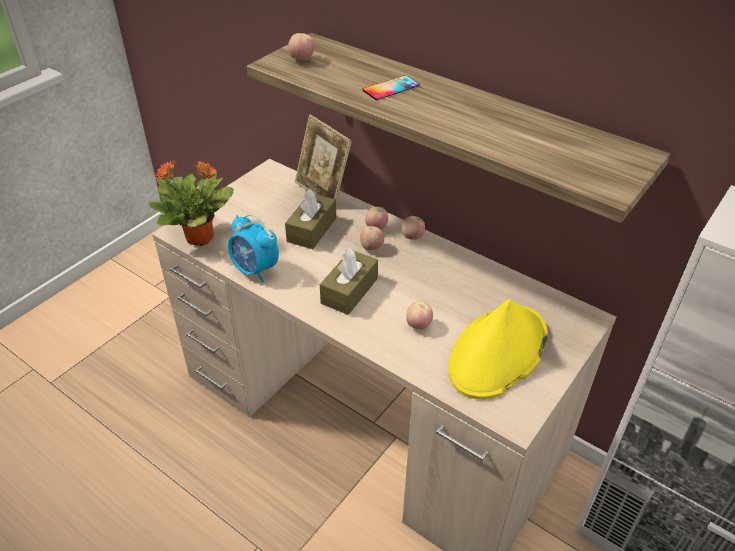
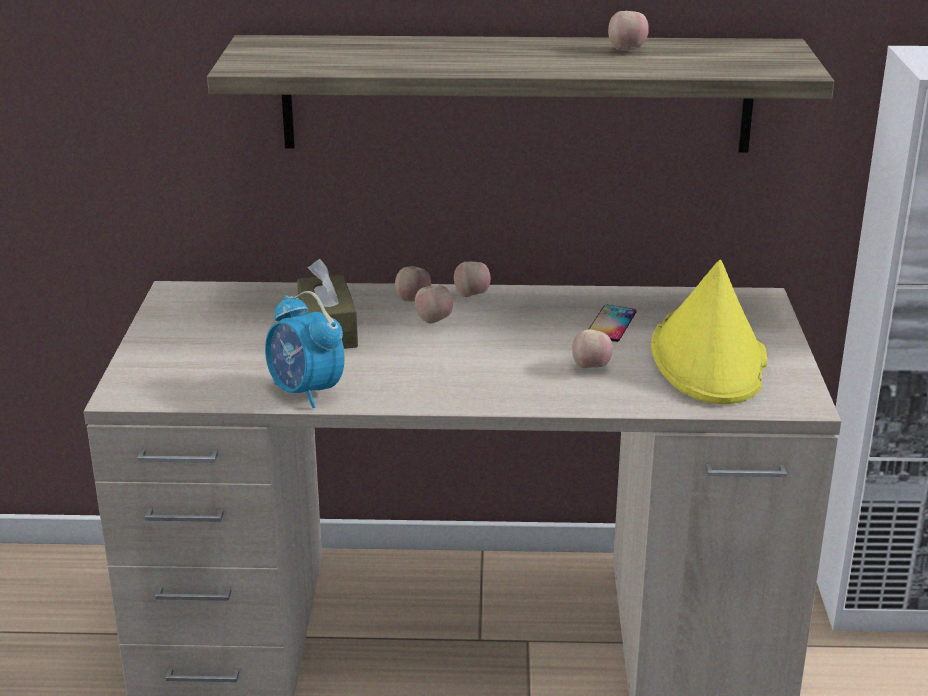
camera: 35 degrees left, 15 degrees down
(201, 238) = (173, 389): potted plant -> none
(255, 270) = (306, 392): alarm clock -> alarm clock turned 45 degrees clockwise
(302, 60) = (276, 56): apple -> apple (627, 51)
(323, 191) = (287, 289): picture frame -> none
(349, 291) = (463, 368): brown tissue box -> none
(391, 88) = (437, 55): phone -> phone (611, 324)

